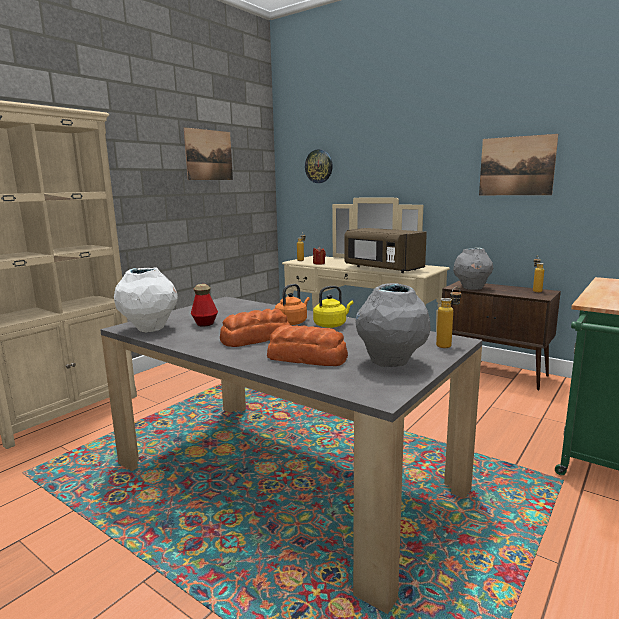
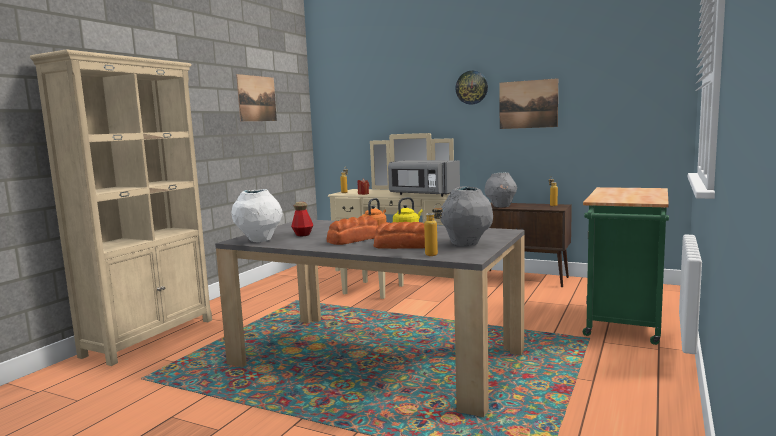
camera: 10 degrees left, 5 degrees down
(319, 166) = (354, 107): wall clock -> wall clock (471, 87)
(382, 268) = (422, 194): brown microwave -> grey microwave
(447, 345) = (501, 233): bottle -> bottle (435, 254)

